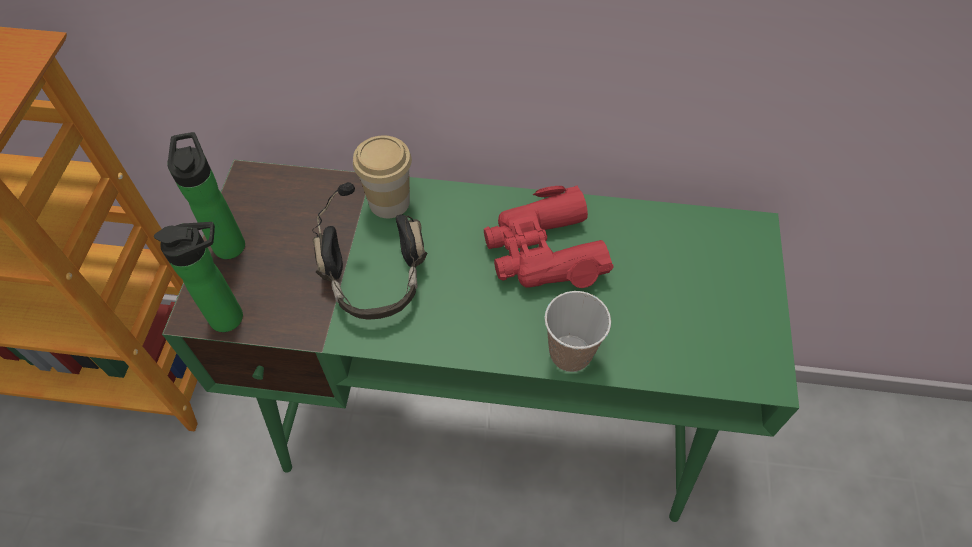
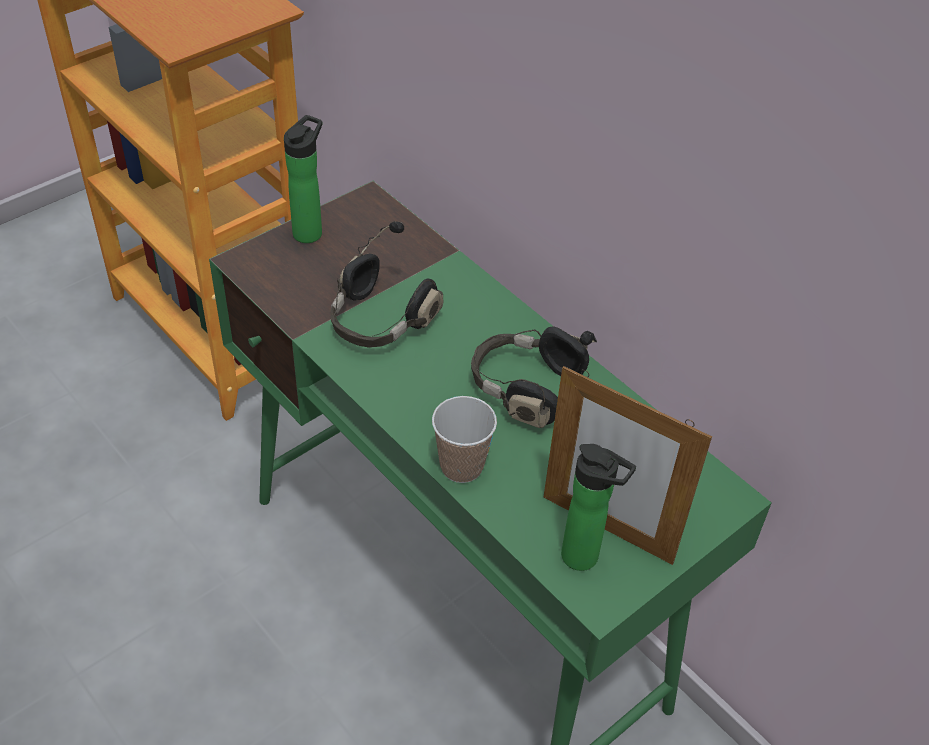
camera: 40 degrees right, 10 degrees down
(232, 317) = (261, 278): bottle -> bottle (585, 559)
(389, 202) = (449, 277): cup -> none
(543, 251) = (525, 388): red binoculars -> black headphones
(713, 318) = (607, 529): none -> picture frame

